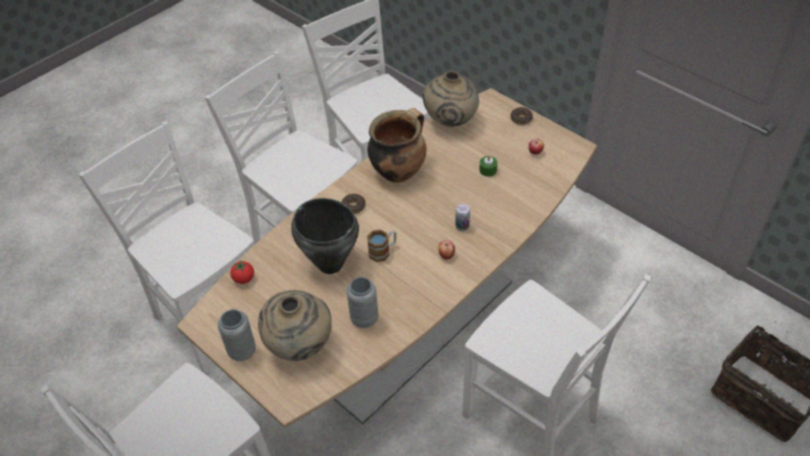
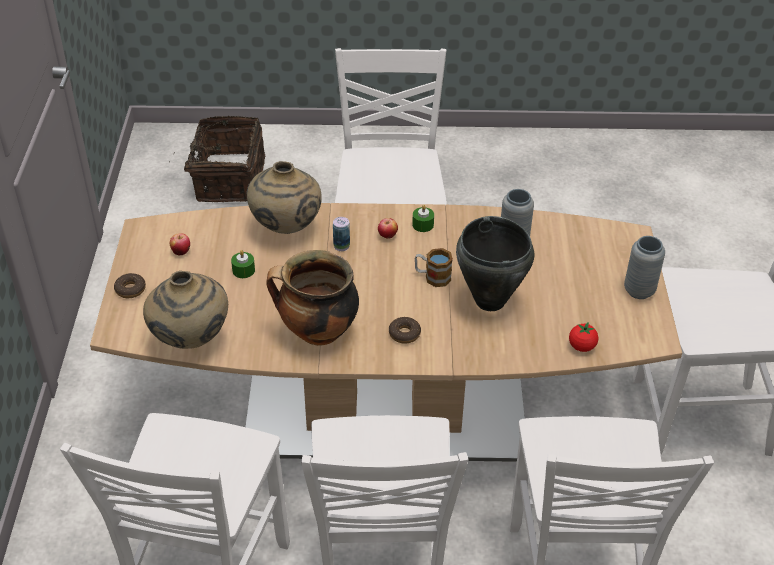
camera: 135 degrees left, 5 degrees down
(300, 346) = (586, 261): beige vase -> beige vase (286, 228)
(438, 282) = (423, 225): none -> green candle

